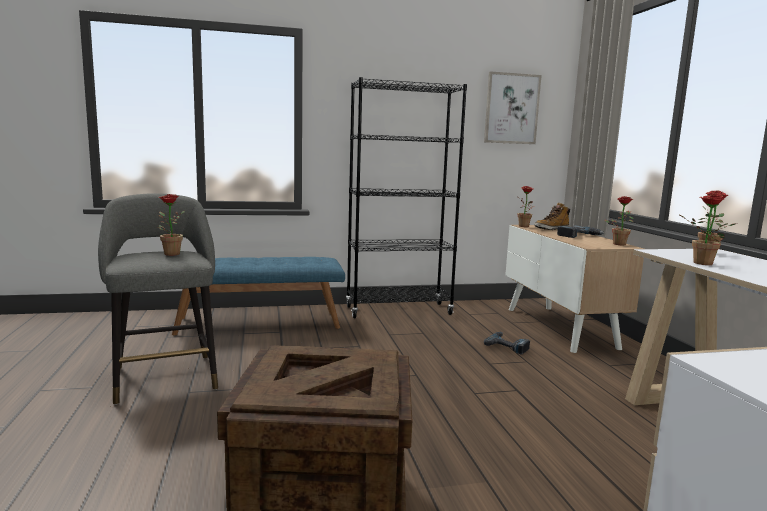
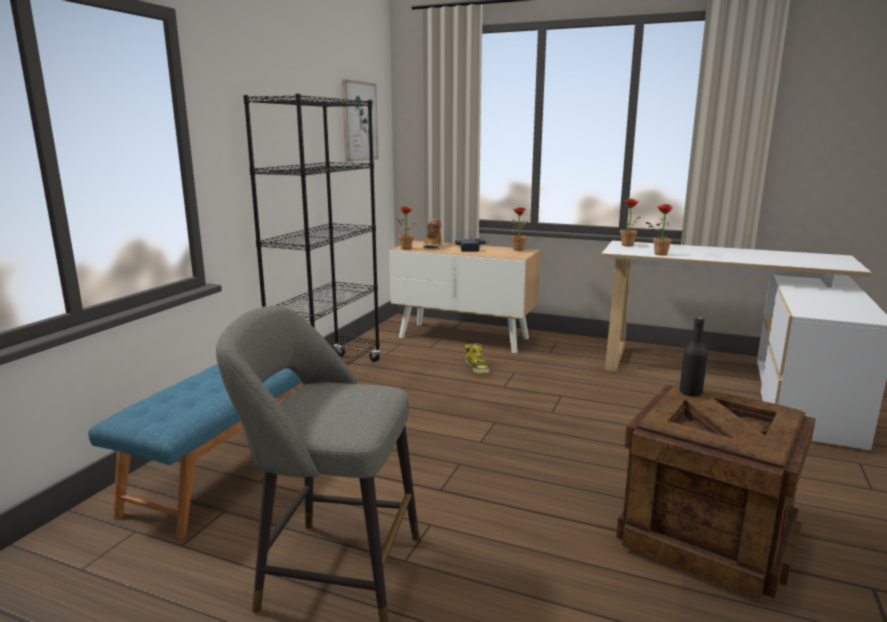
camera: 55 degrees left, 5 degrees up
(169, 253) = (328, 395): potted plant -> none
(372, 356) = (690, 393): none -> black bottle
(508, 346) = (477, 367): power drill -> boot

